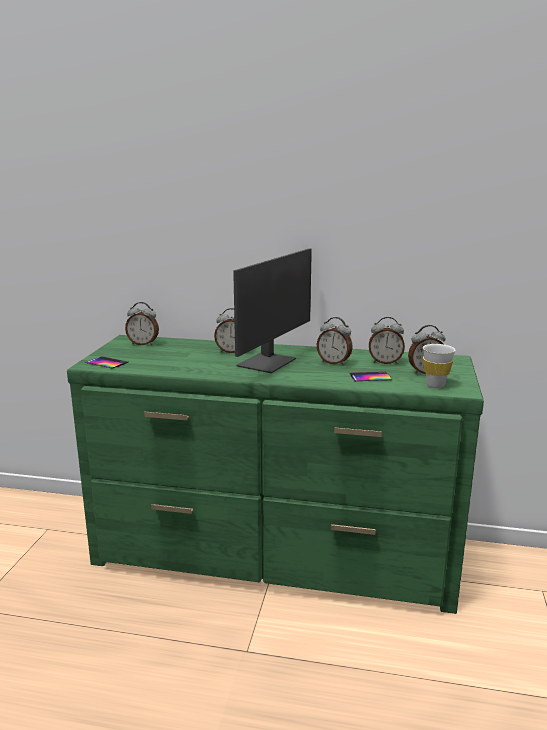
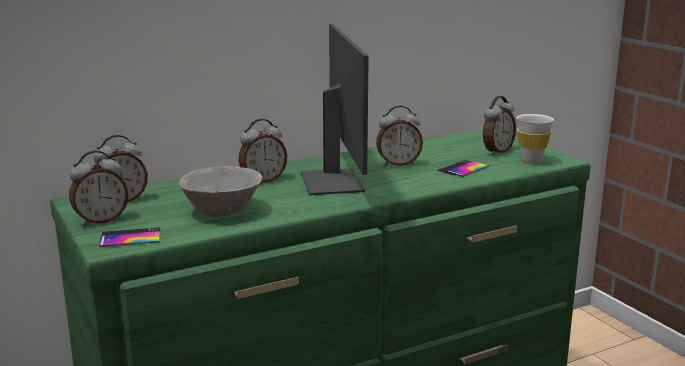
camera: 40 degrees left, 0 degrees up
(174, 362) = (223, 211): none -> grey bowl
(385, 362) = (442, 151): alarm clock -> alarm clock (101, 220)

